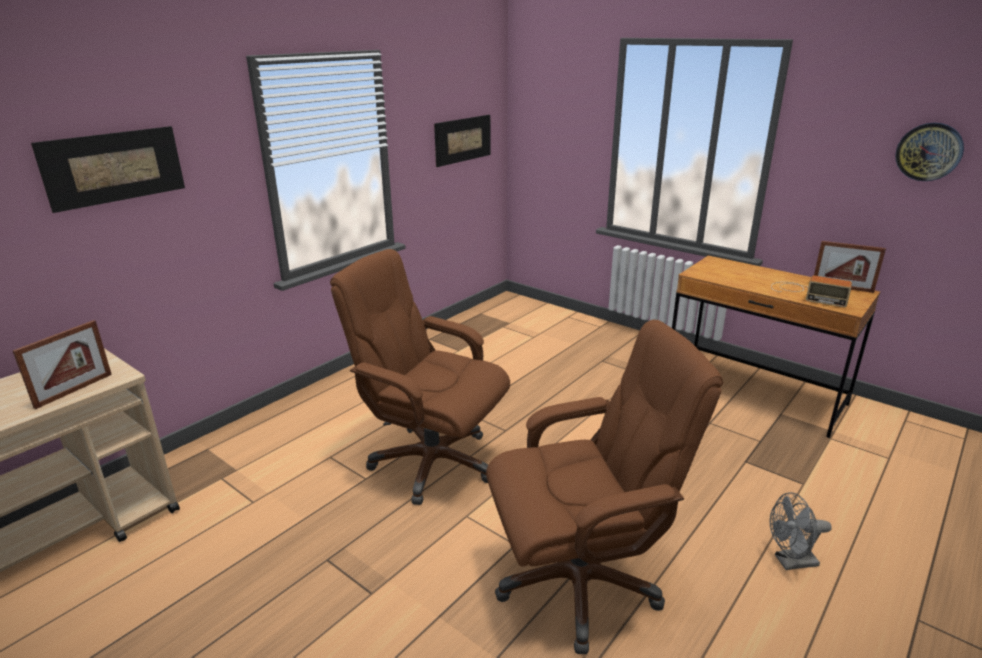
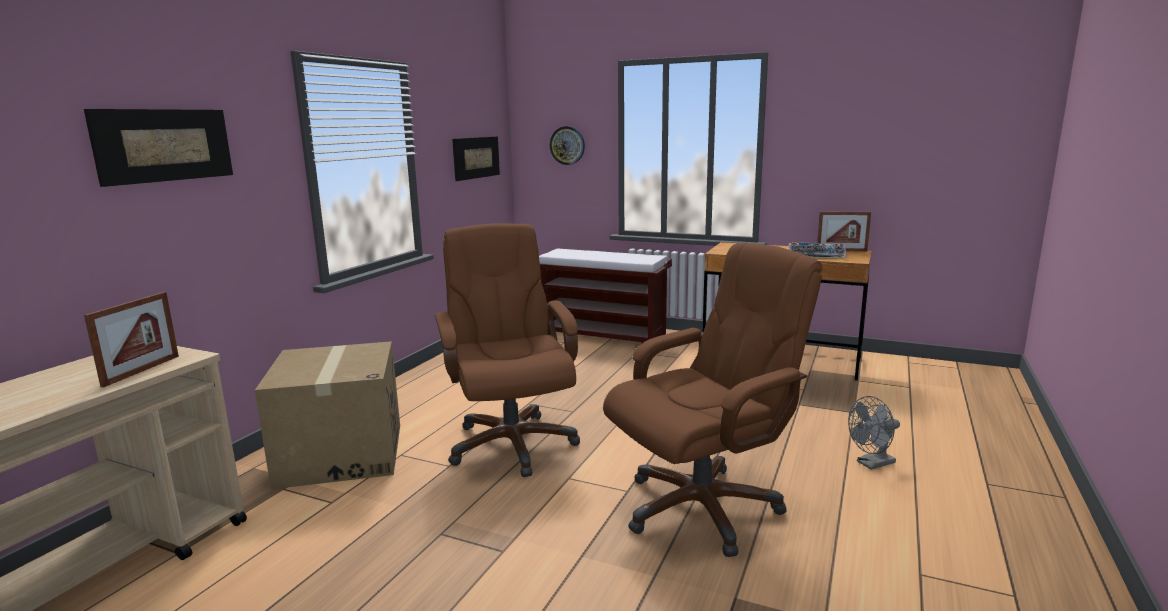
camera: 15 degrees left, 10 degrees down
(281, 446) = (341, 454): none -> cardboard box
(431, 462) = (511, 444): brown office chair -> brown office chair turned 60 degrees clockwise
(577, 333) = (604, 335): none -> brown bench
(806, 293) = (816, 255): radio -> keyboard
(929, 152) = (888, 132): wall clock -> wall clock (567, 145)

